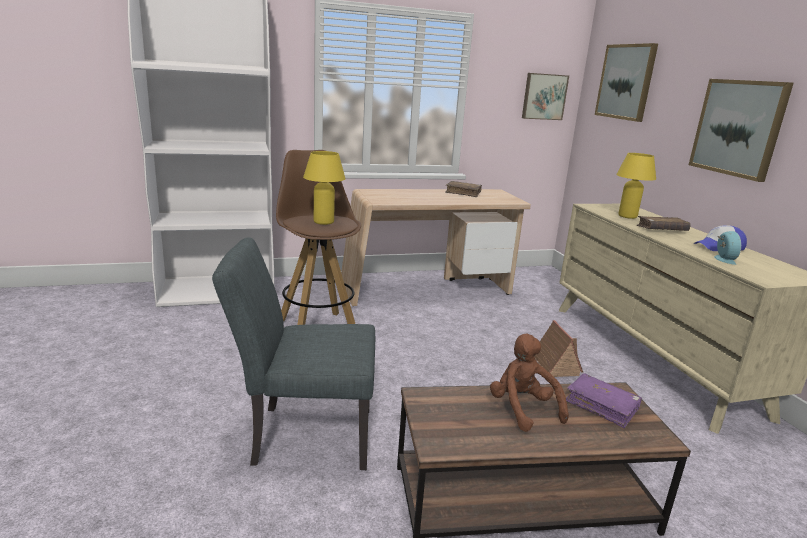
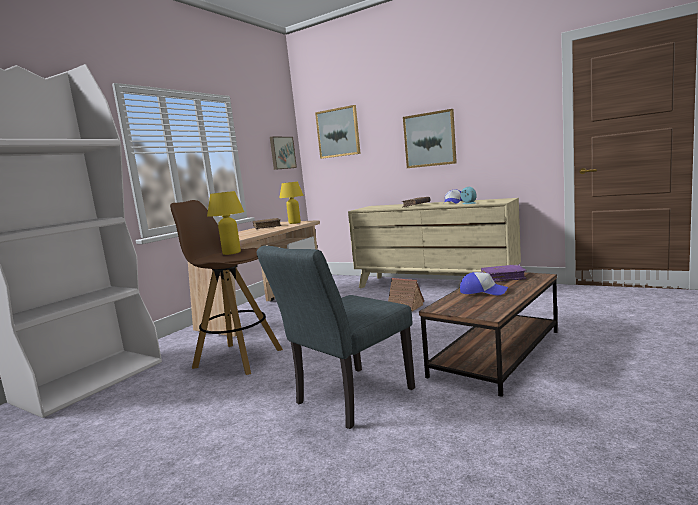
camera: 40 degrees left, 10 degrees down
(522, 409) = (483, 291): brown plush toy -> cap
(627, 216) = (387, 207): yellow table lamp -> yellow table lamp (294, 223)

